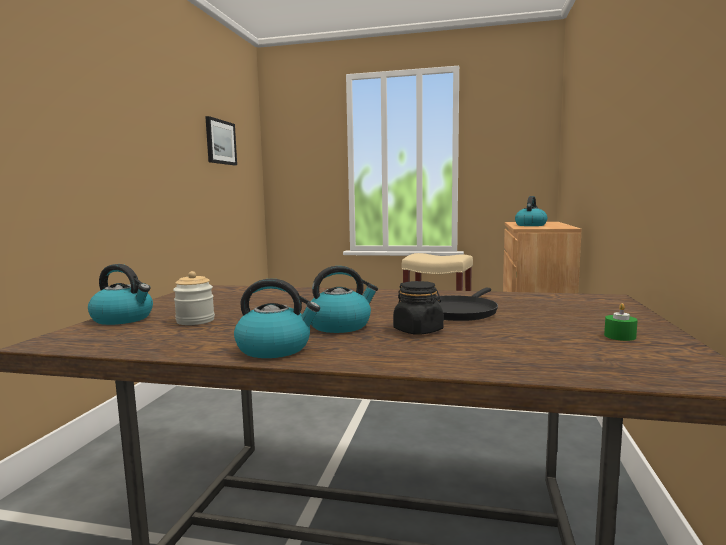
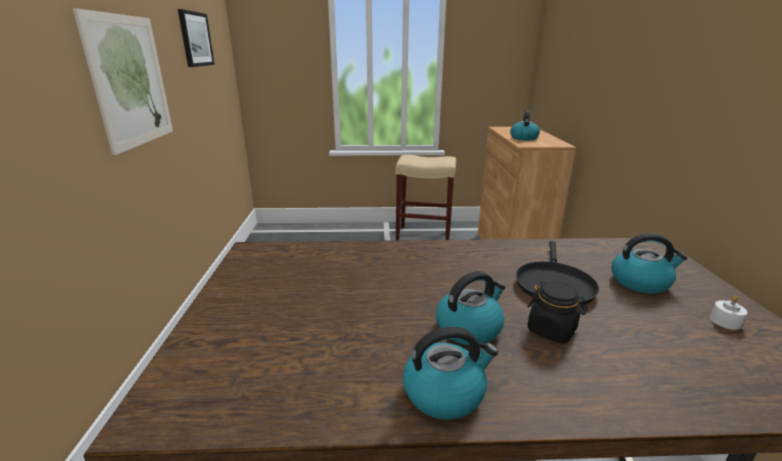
camera: 15 degrees left, 15 degrees up
(123, 319) = (209, 338): kettle -> kettle (640, 282)
(148, 161) = (131, 81): none -> picture
(195, 321) = (302, 333): jar -> none
(620, 336) = (725, 321): green candle -> white candle

